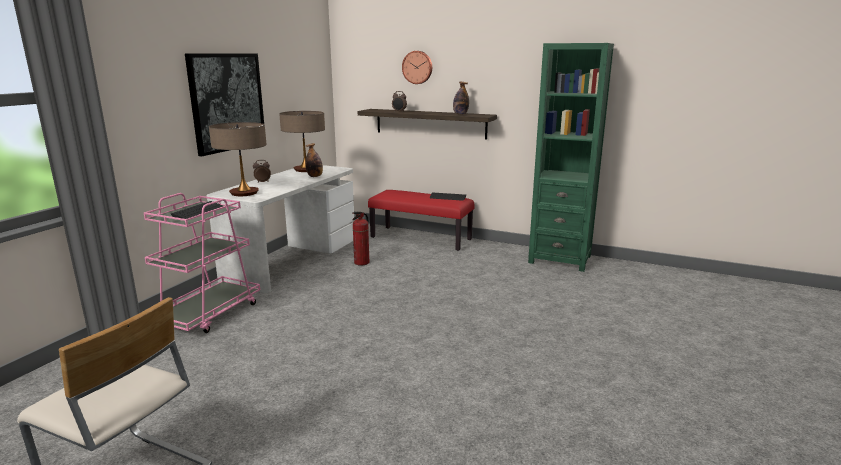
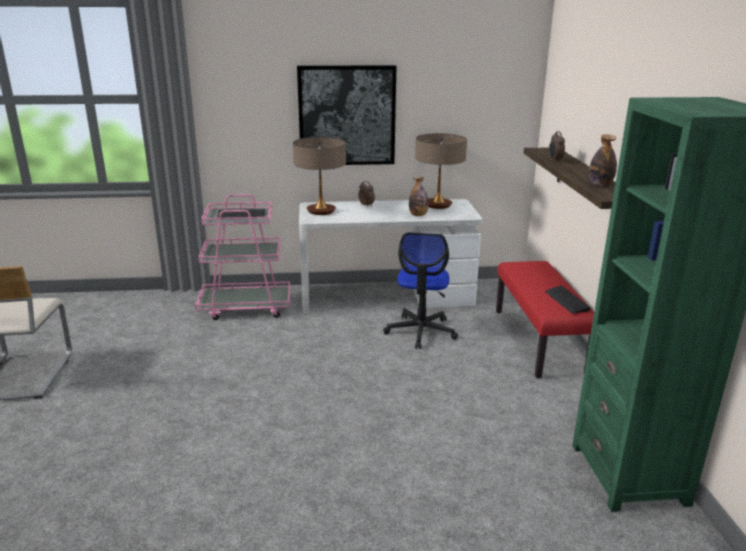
camera: 60 degrees right, 5 degrees up
(362, 263) = (421, 331): fire extinguisher -> office chair
(417, 67) = (596, 101): wall clock -> none

